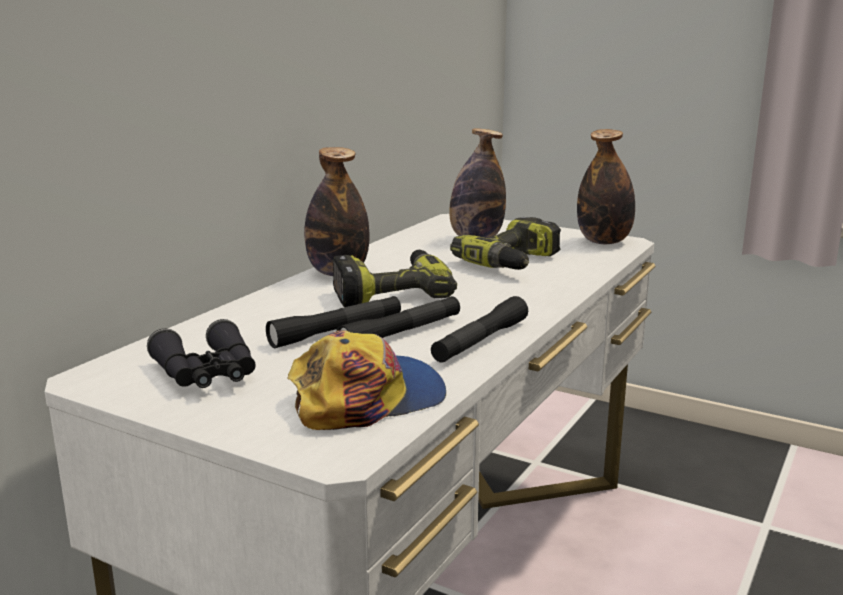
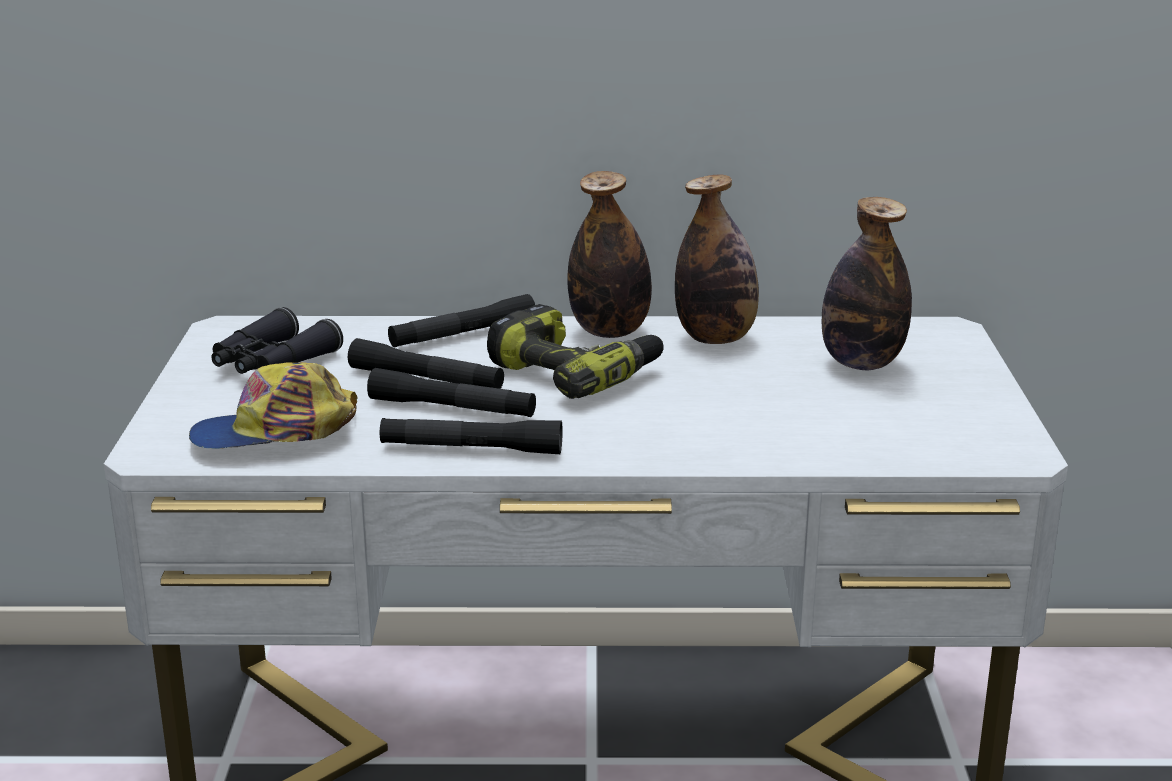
camera: 60 degrees right, 5 degrees up
(271, 307) = (463, 335): none -> black flashlight
(367, 398) = (275, 435): cap -> cap turned 135 degrees clockwise
(514, 263) = (786, 407): power drill -> none
(604, 241) = (990, 440): bottle -> bottle (716, 338)

